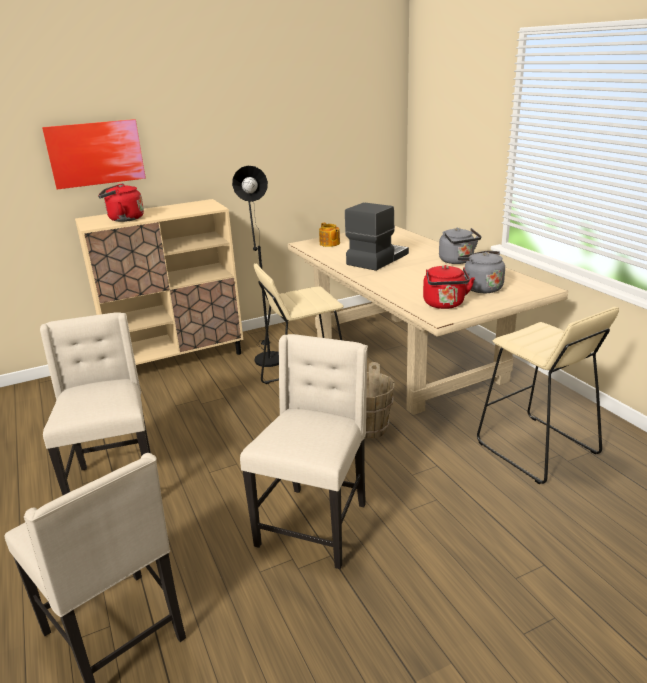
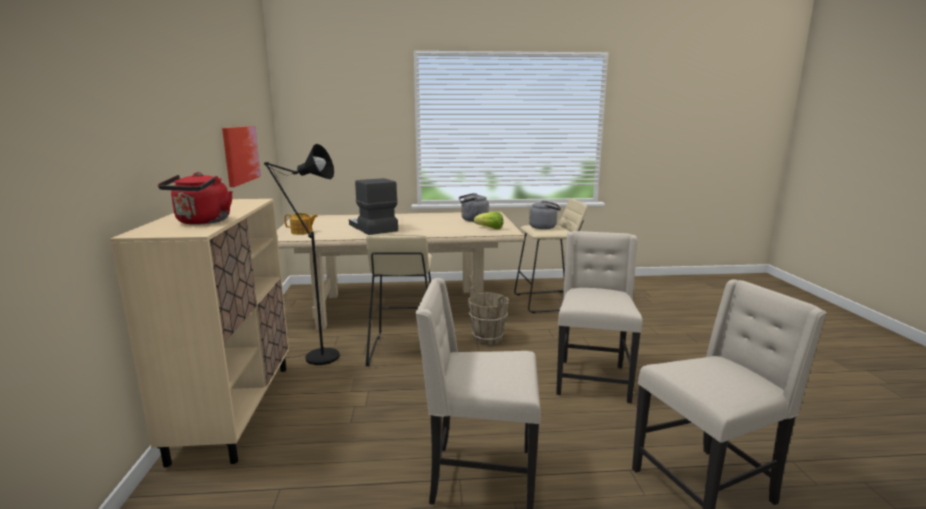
camera: 70 degrees left, 10 degrees down
(95, 153) = (116, 136): picture -> picture (241, 154)
(315, 524) = (592, 379): beige chair -> beige chair turned 60 degrees clockwise
(444, 304) = (490, 228): red kettle -> lettuce
(457, 261) = (416, 216): grey kettle -> grey kettle (544, 227)

